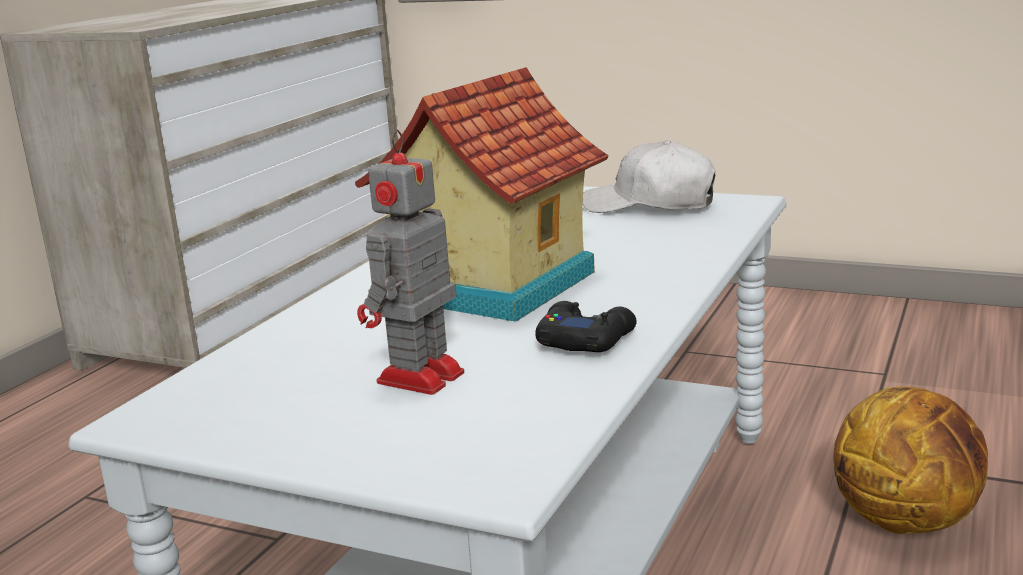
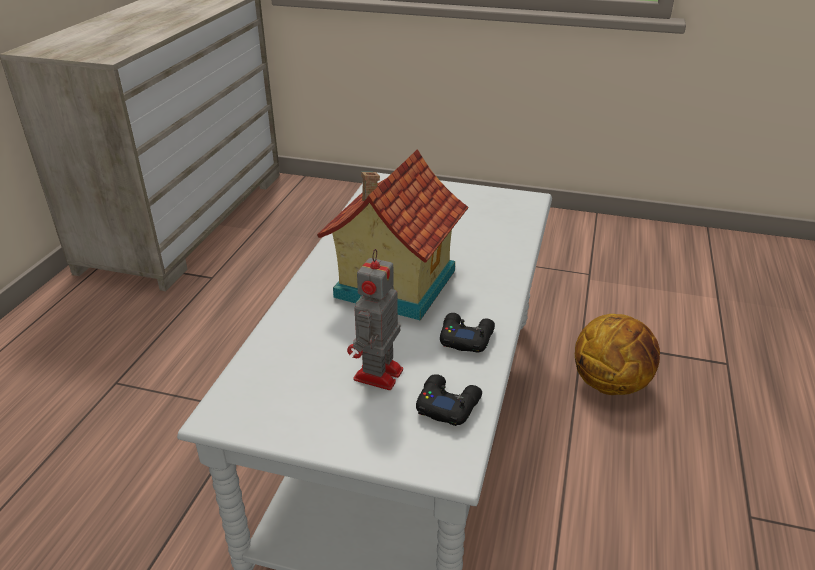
camera: 10 degrees left, 15 degrees up
(524, 411) = (448, 404): none -> black game controller
(650, 205) = (472, 201): white cap -> none

